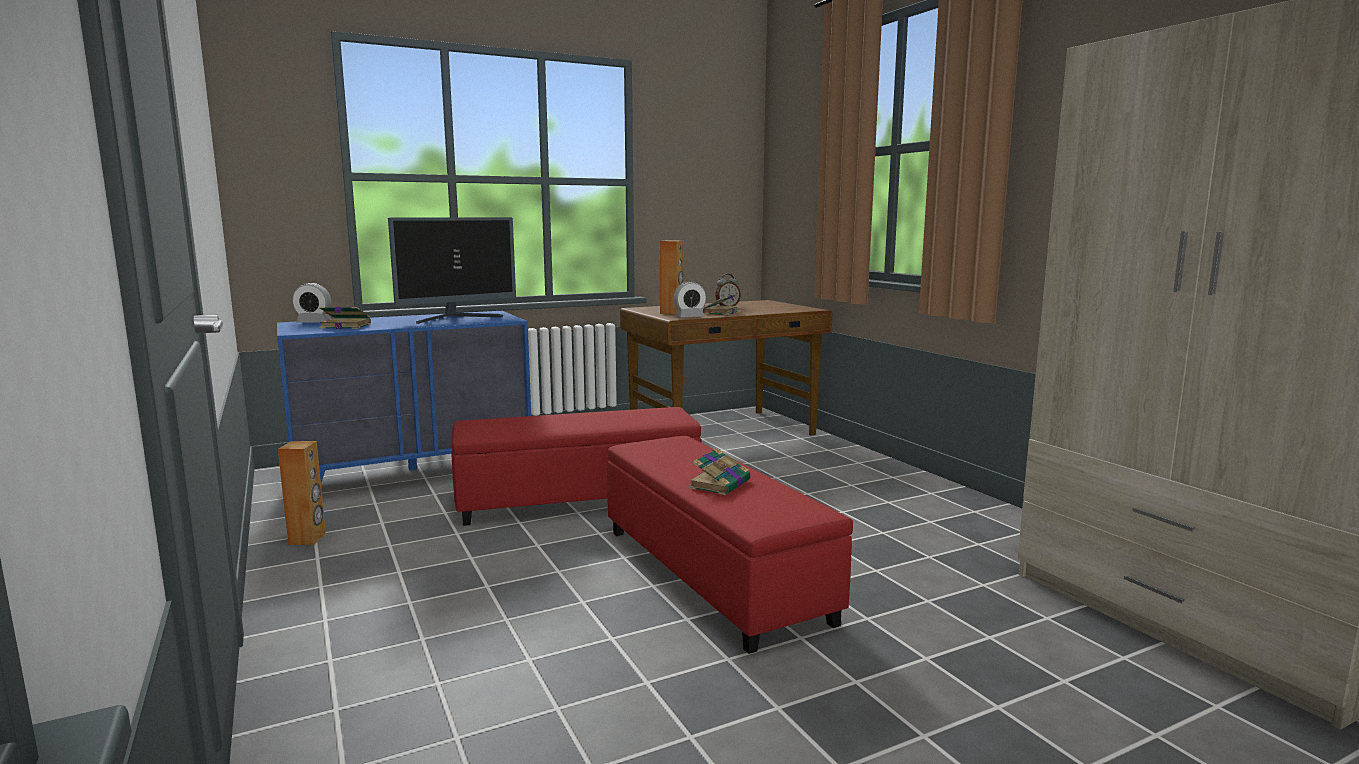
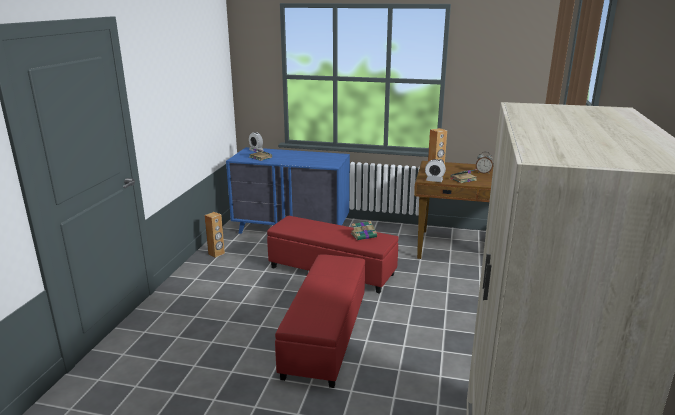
camera: 40 degrees right, 10 degrees up
(457, 318) = (314, 159): monitor -> none
(720, 484) = (318, 296): book -> book (364, 235)

